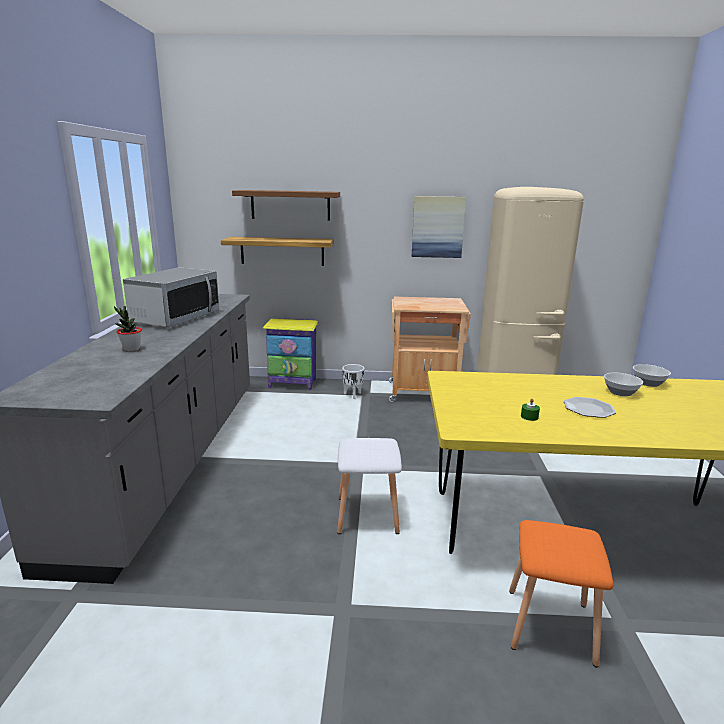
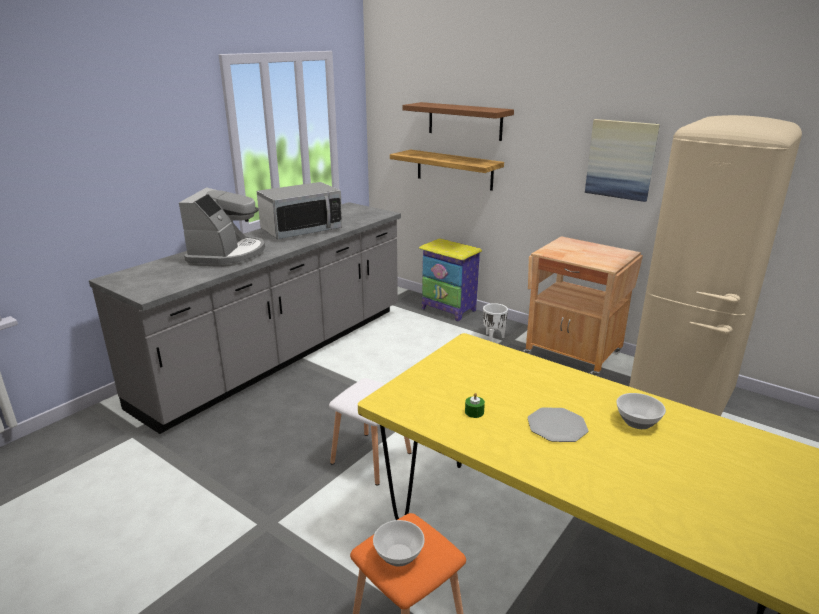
camera: 35 degrees right, 5 degrees up
(131, 349) = (227, 255): potted plant -> coffee machine
(648, 383) = (703, 422): bowl -> bowl (399, 554)

